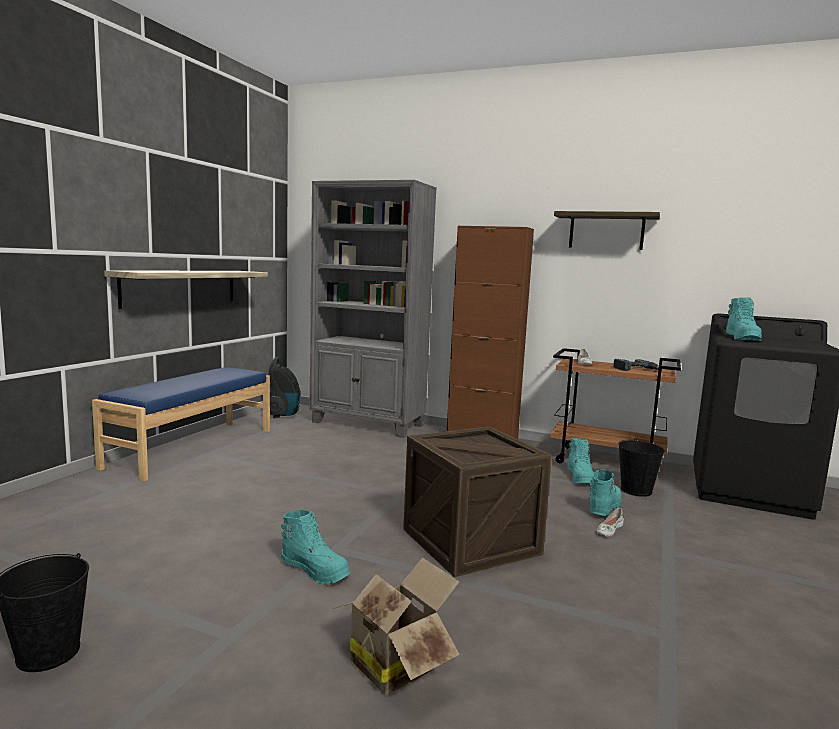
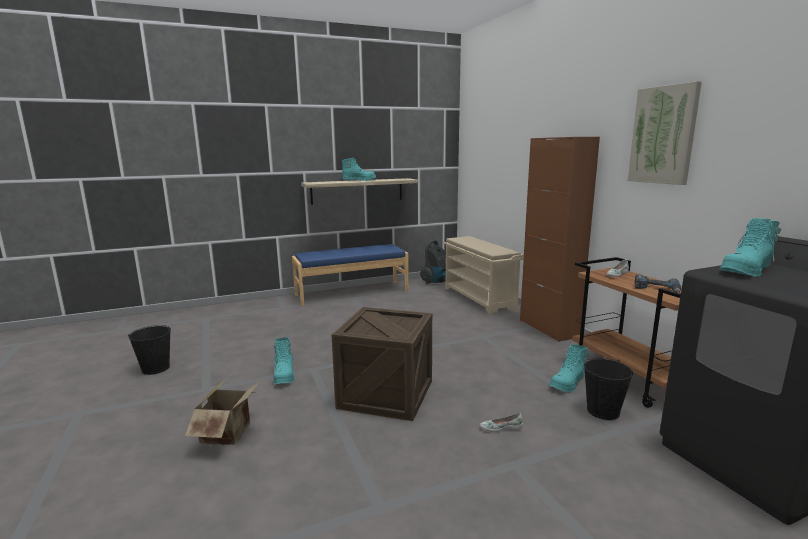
camera: 45 degrees right, 5 degrees up
(368, 424) = (479, 299): grey bookcase -> beige shoe rack
(603, 508) = (534, 412): turquoise boot -> turquoise boot (359, 180)
(606, 231) = (663, 135): shelf -> picture

